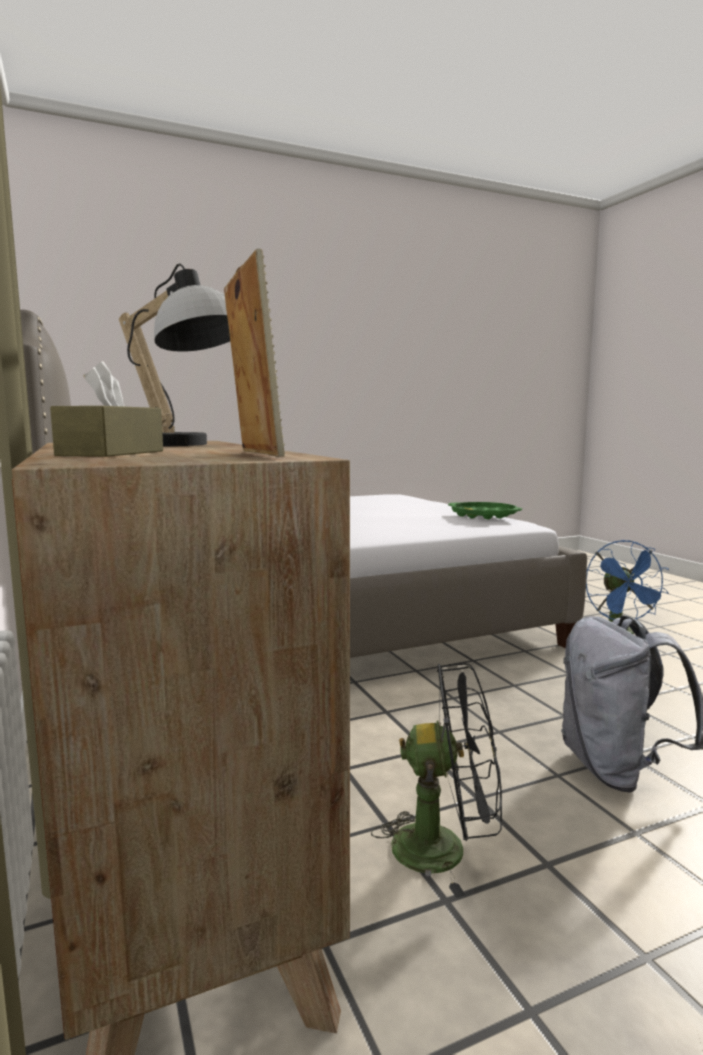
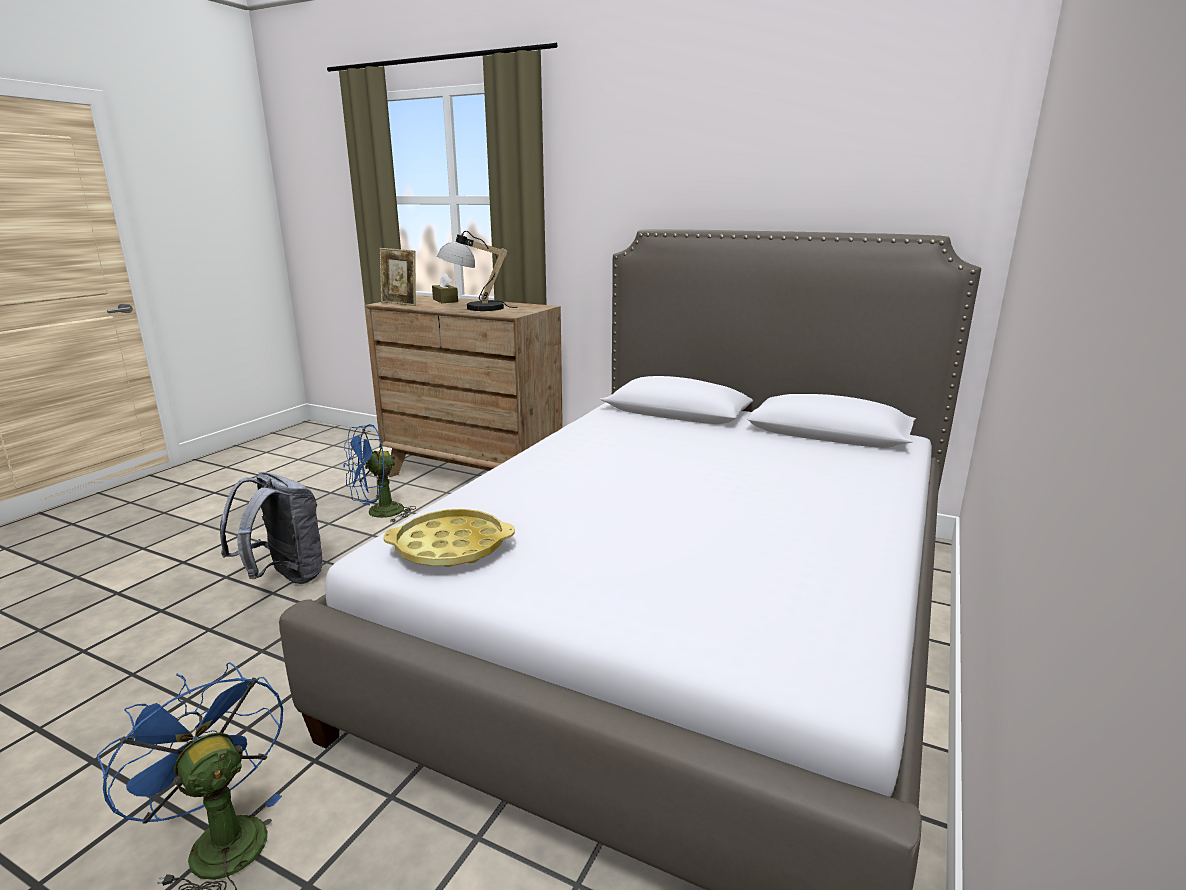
camera: 140 degrees right, 10 degrees up
(445, 848) = (378, 513): black fan -> blue fan
(483, 515) = (450, 547): green tray -> yellow tray

